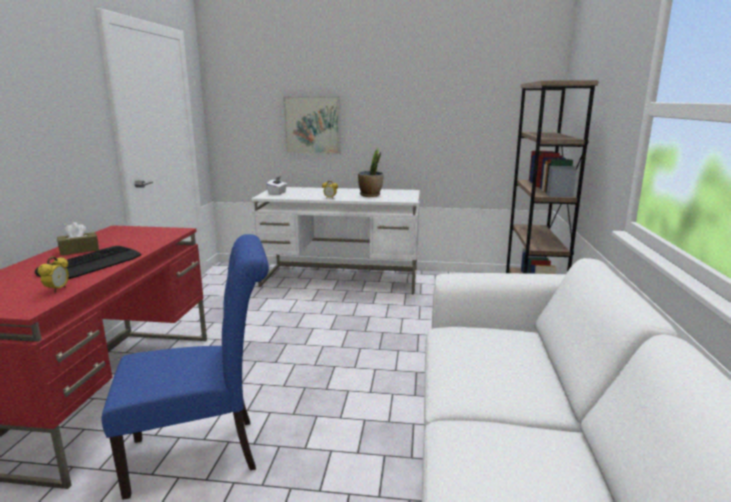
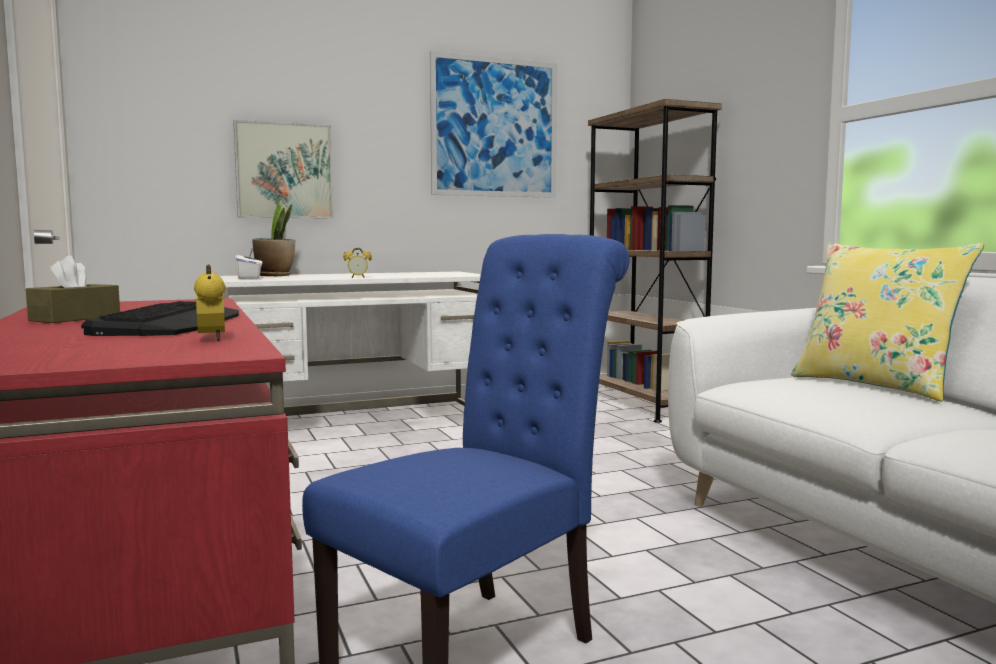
camera: 30 degrees left, 10 degrees down
(370, 195) = (409, 275): potted plant -> potted plant (275, 275)
(452, 91) = (495, 127): none -> picture
(540, 356) = (875, 385): none -> yellow pillow

